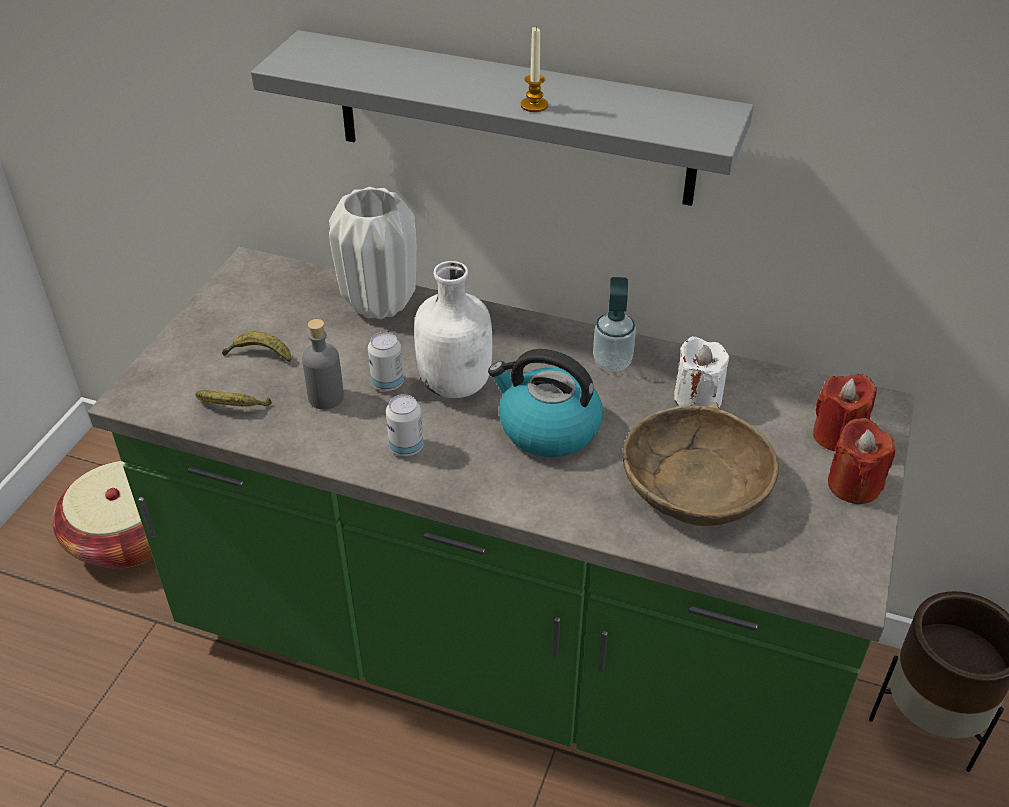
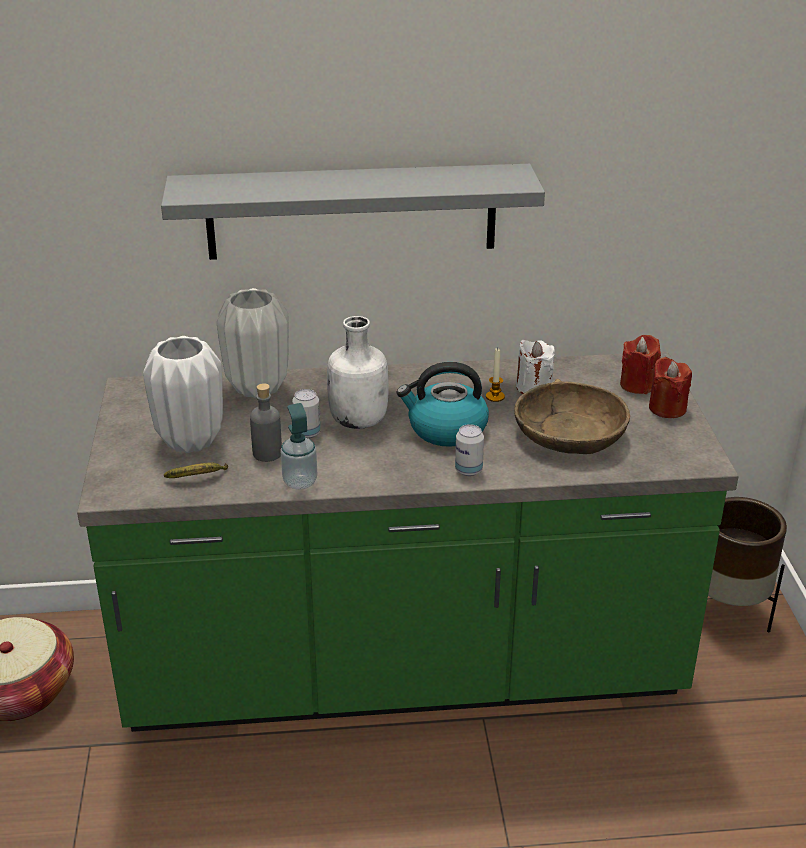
camera: 25 degrees left, 10 degrees down
(259, 355) = (190, 441): banana -> white vase
(406, 447) = (354, 466): can -> can (468, 470)
(534, 105) = (390, 188): candle -> candle (495, 397)
(612, 362) = (459, 381): soap dispenser -> soap dispenser (300, 482)

